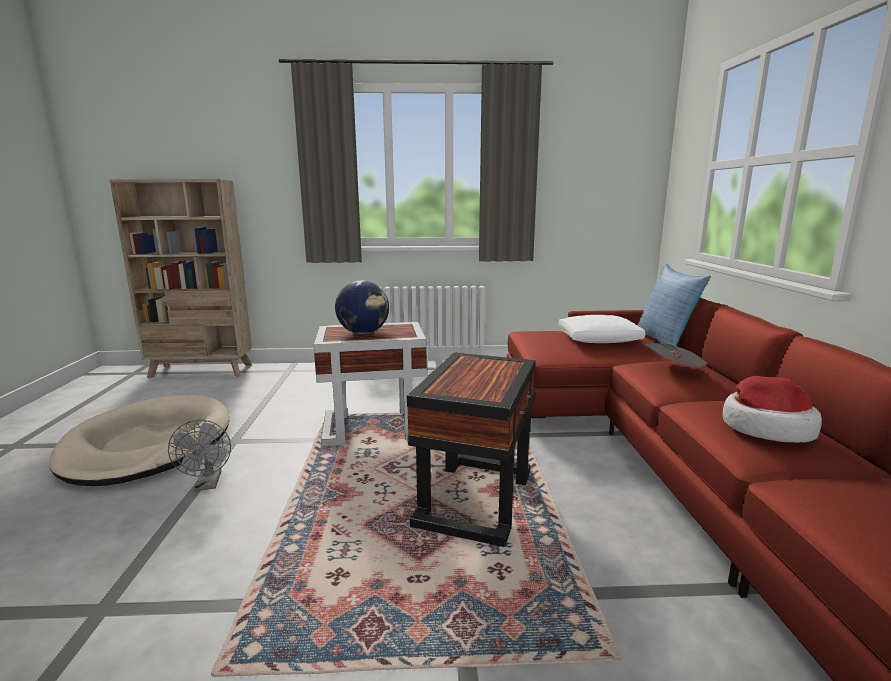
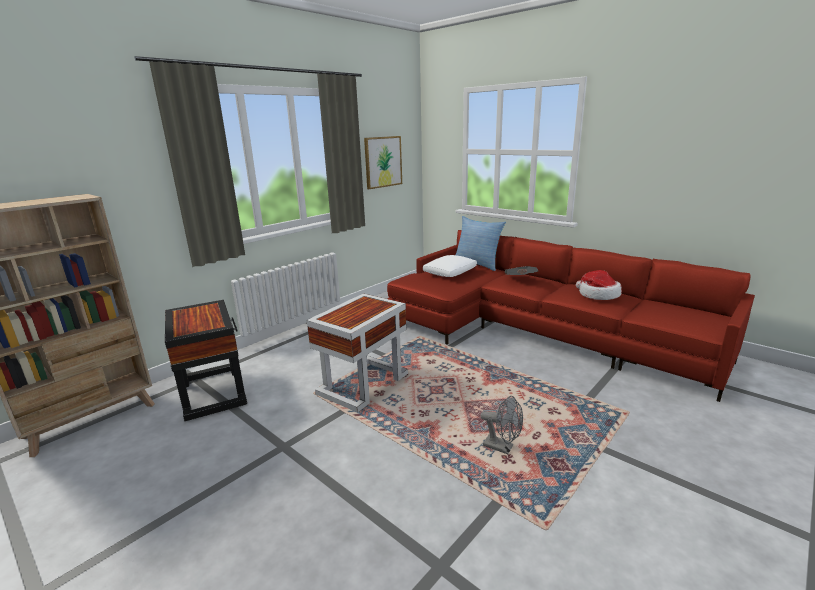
camera: 45 degrees left, 5 degrees up
(148, 445) = (212, 492): beige dog bed -> none
(208, 484) = (336, 478): grey fan -> grey fan (502, 447)
(364, 333) = (356, 313): globe -> none
(476, 496) = (488, 388): black side table -> black side table (213, 391)
(586, 181) = (383, 162): none -> picture

